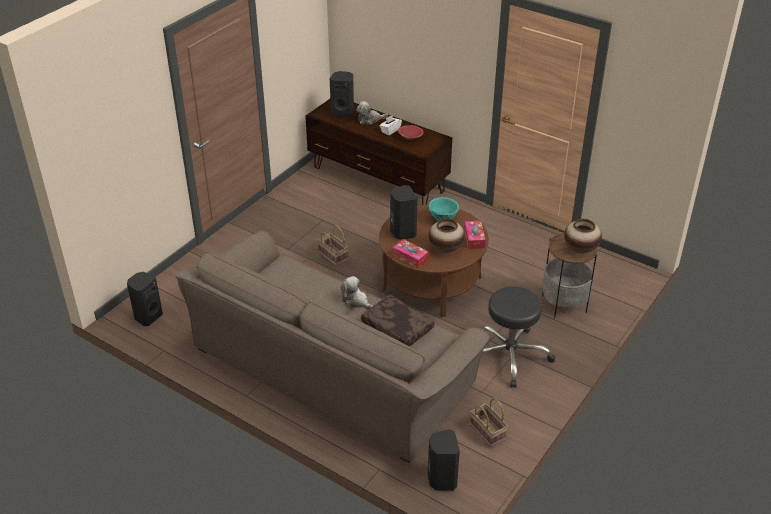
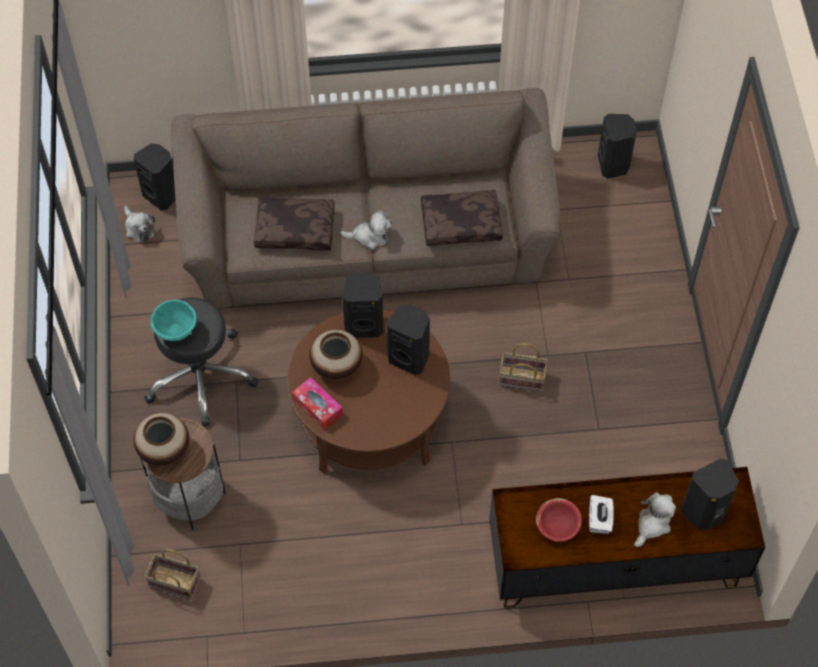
camera: 140 degrees right, 20 degrees up
(297, 276) = (461, 223): none -> brown pillow
(410, 258) = (364, 324): tissue box -> black speaker
(442, 219) = (383, 415): turquoise bowl -> turquoise bowl (176, 331)
(478, 466) = (138, 228): none -> plush toy
(488, 432) = (154, 269): basket -> basket (173, 582)

